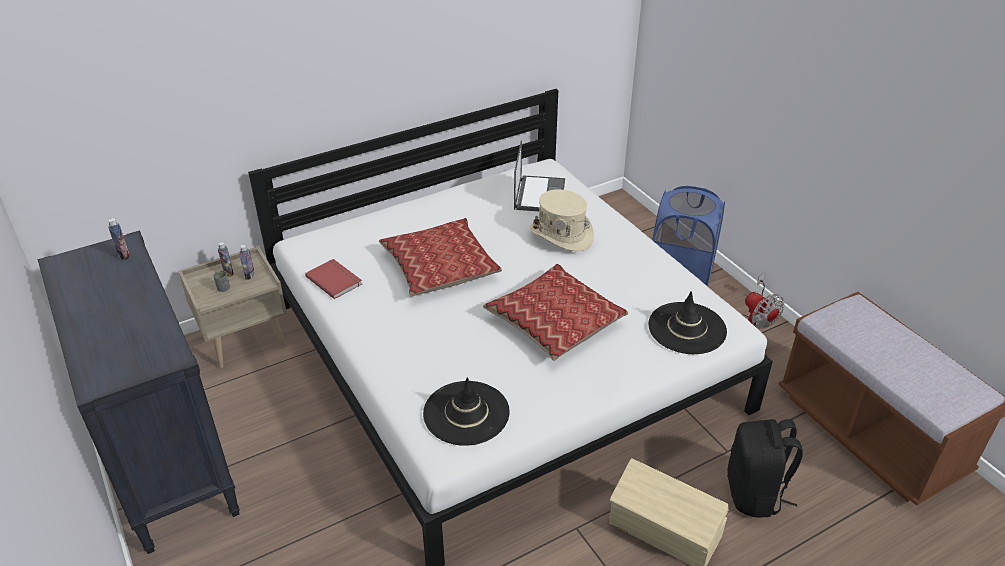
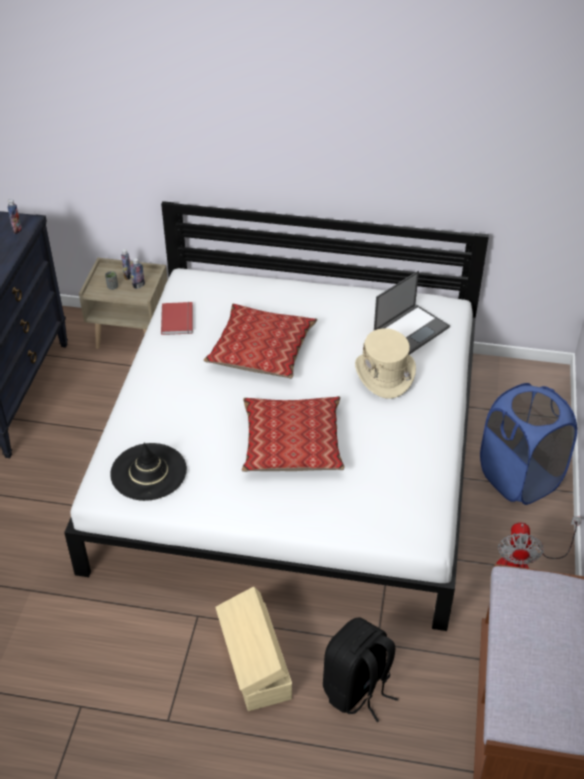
camera: 40 degrees right, 5 degrees up
(687, 328) = (386, 512): black hat -> none

